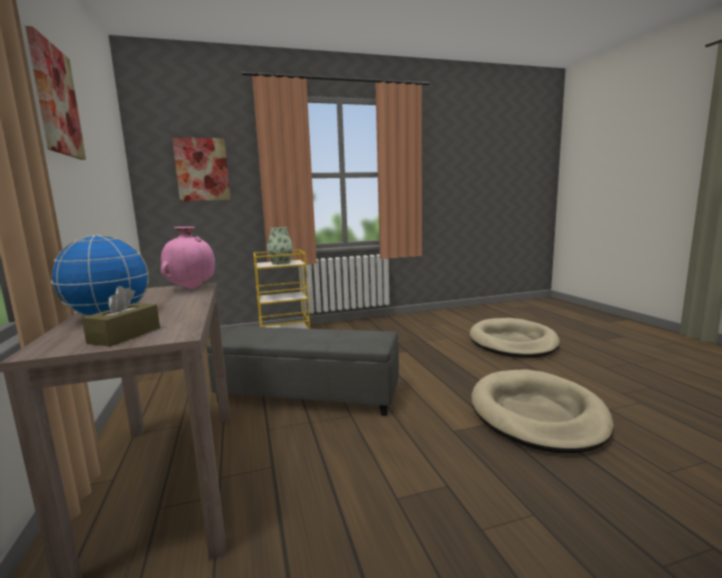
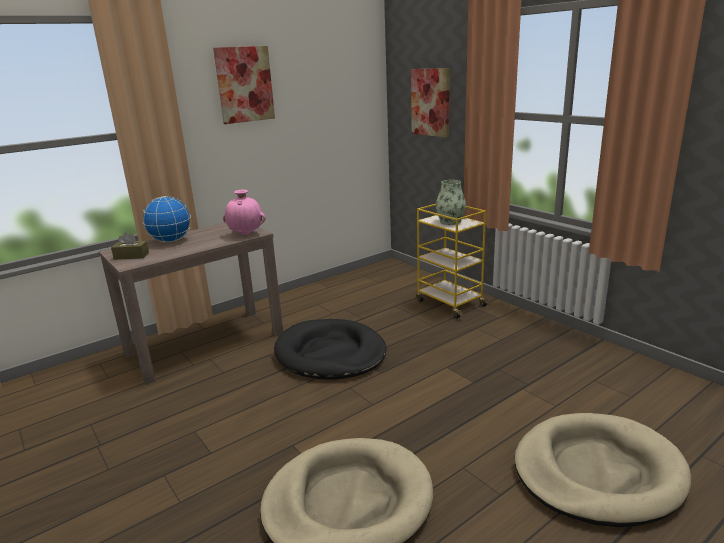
camera: 70 degrees right, 10 degrees up
(308, 394) = (330, 354): grey ottoman -> black dog bed

